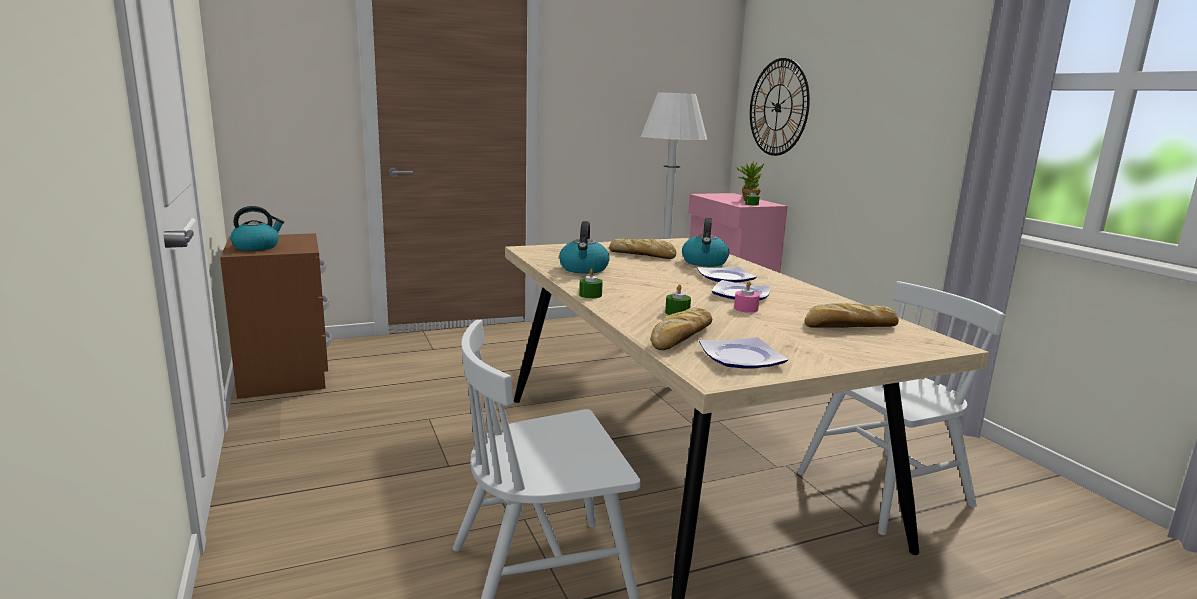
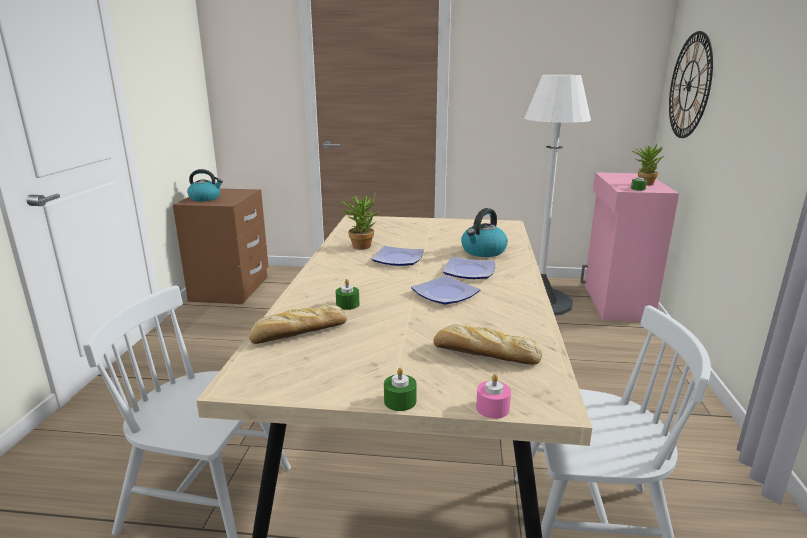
camera: 30 degrees right, 5 degrees up
(584, 269) = (361, 245): kettle -> potted plant
(590, 295) = (314, 273): green candle -> green candle (400, 401)
(643, 255) = (441, 236): bread -> none
(742, 357) = (304, 367): plate -> plate (399, 259)
(746, 309) = (418, 311): pink candle -> pink candle (492, 408)

